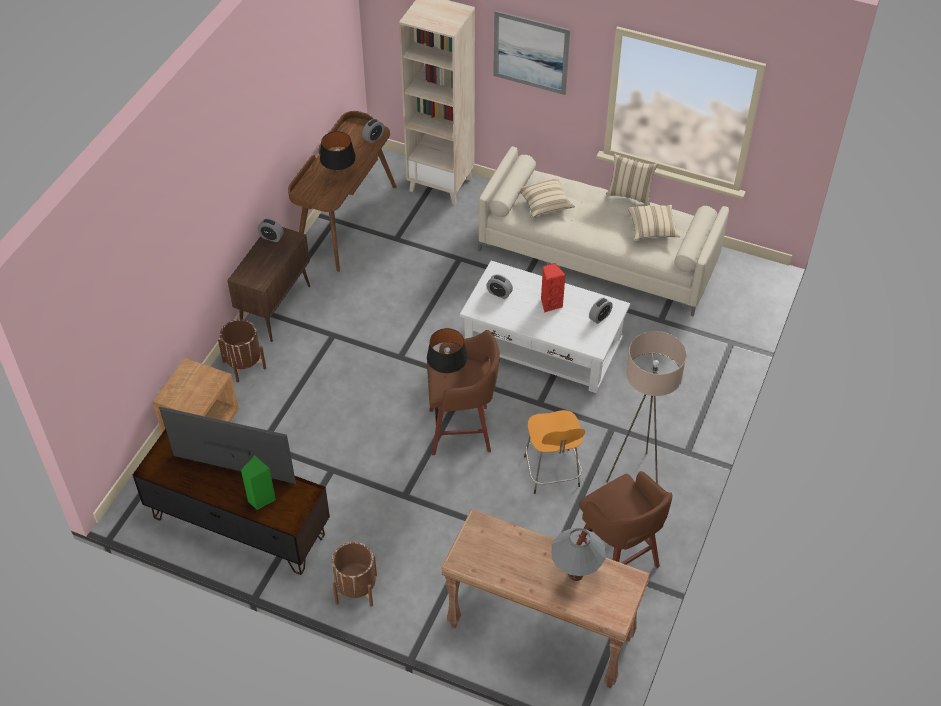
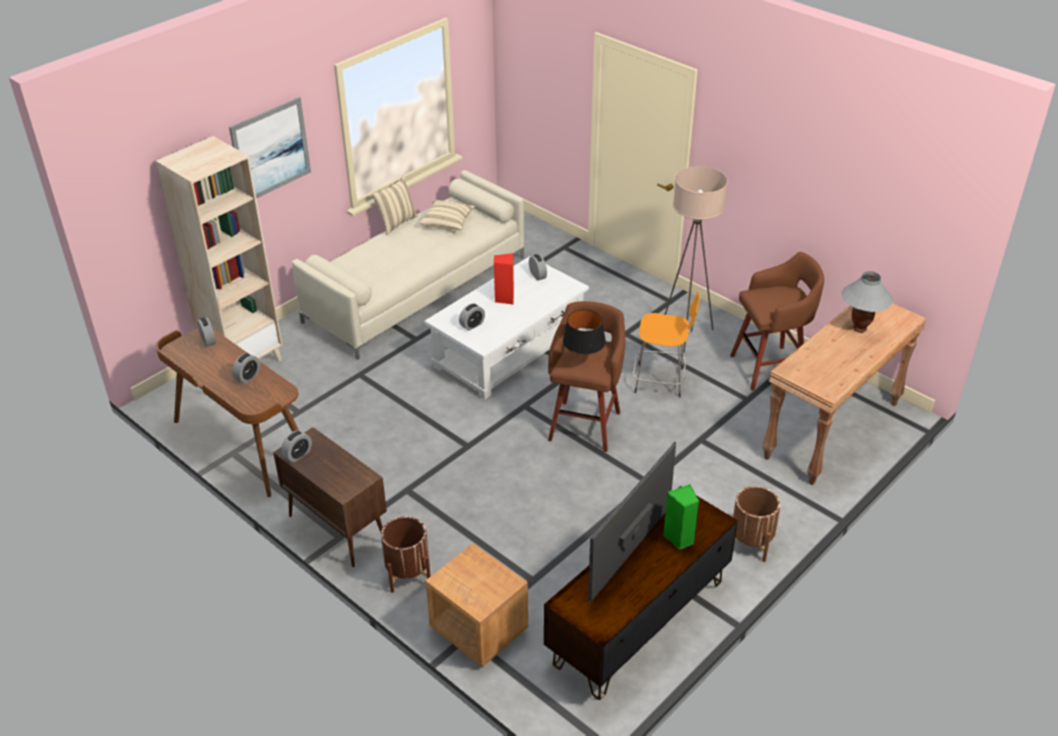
camera: 70 degrees left, 10 degrees down
(339, 175) = (248, 377): black table lamp -> alarm clock
(545, 204) = (370, 272): beige pillow -> none

